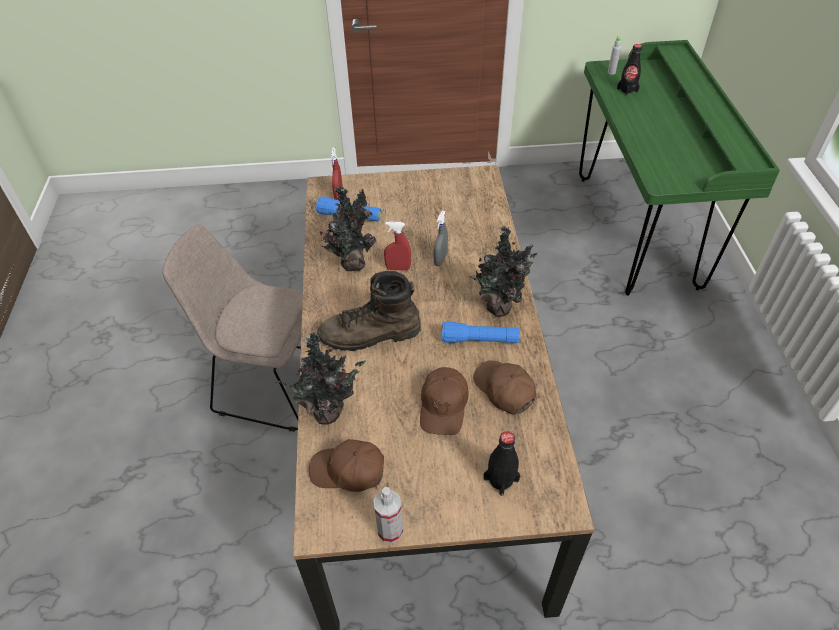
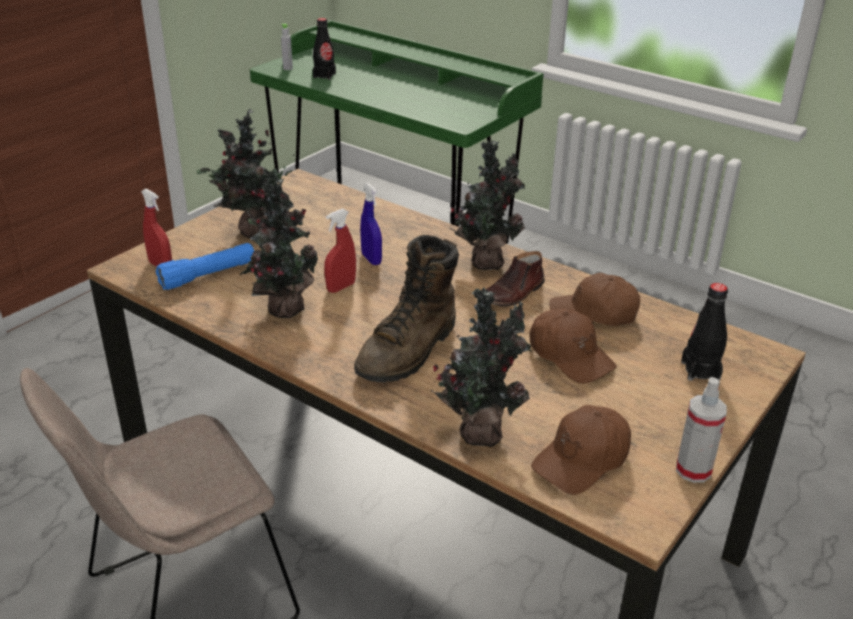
camera: 50 degrees left, 15 degrees down
(408, 199) = (252, 232): none -> potted plant
(440, 259) = (371, 259): grey spray bottle -> blue spray bottle
(479, 340) = (513, 294): blue flashlight -> brown shoe

